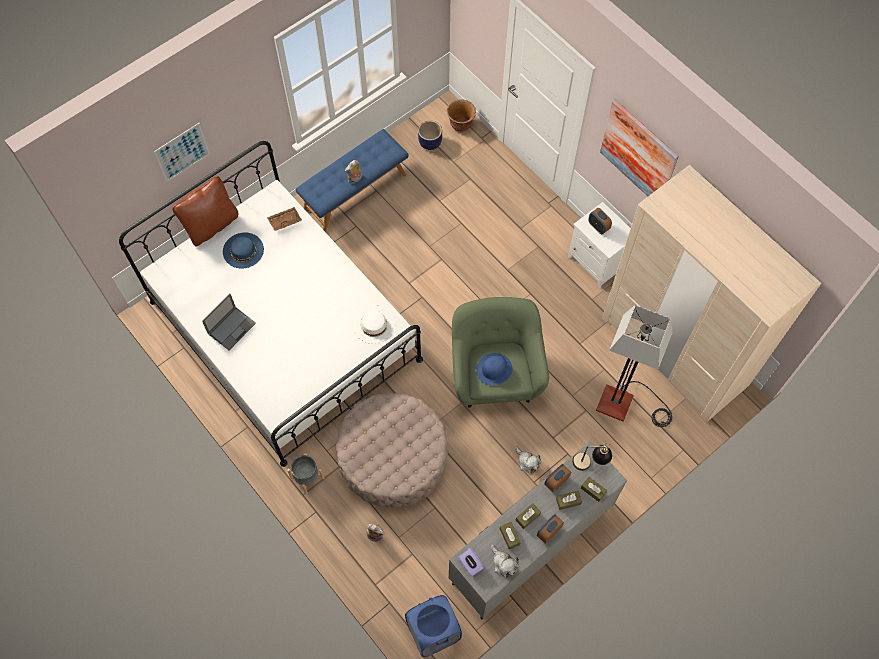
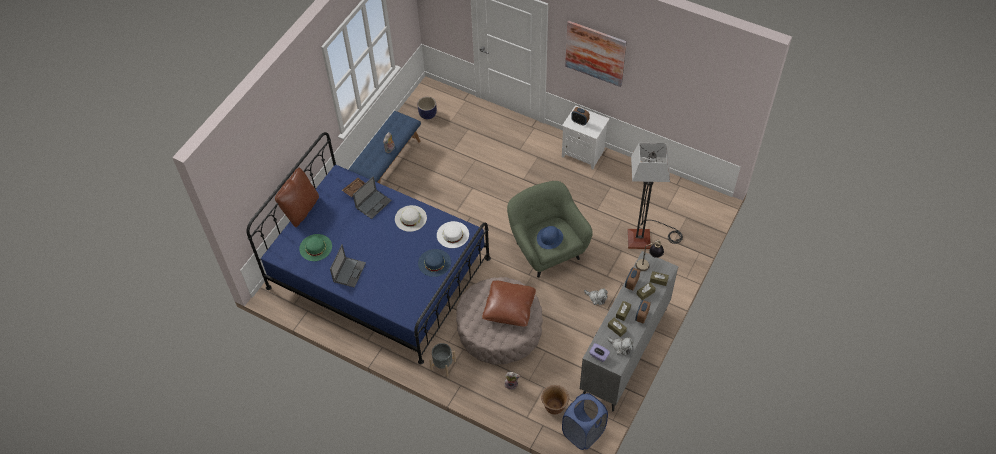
camera: 20 degrees left, 10 degrees down
(182, 152) = (276, 150): picture -> none
(207, 281) = (315, 247): none -> green hat
(243, 250) = (333, 218): blue hat -> blue hat (434, 262)
(284, 330) = (379, 273): white bed -> blue bed
(298, 248) = (373, 204): none -> laptop
(333, 284) = (410, 218): none -> white hat
(405, 443) = (509, 308): none -> brown pillow
(461, 125) = (444, 96): brown planter -> brown planter (554, 407)
(674, 351) = (663, 192): beige wardrobe -> none

